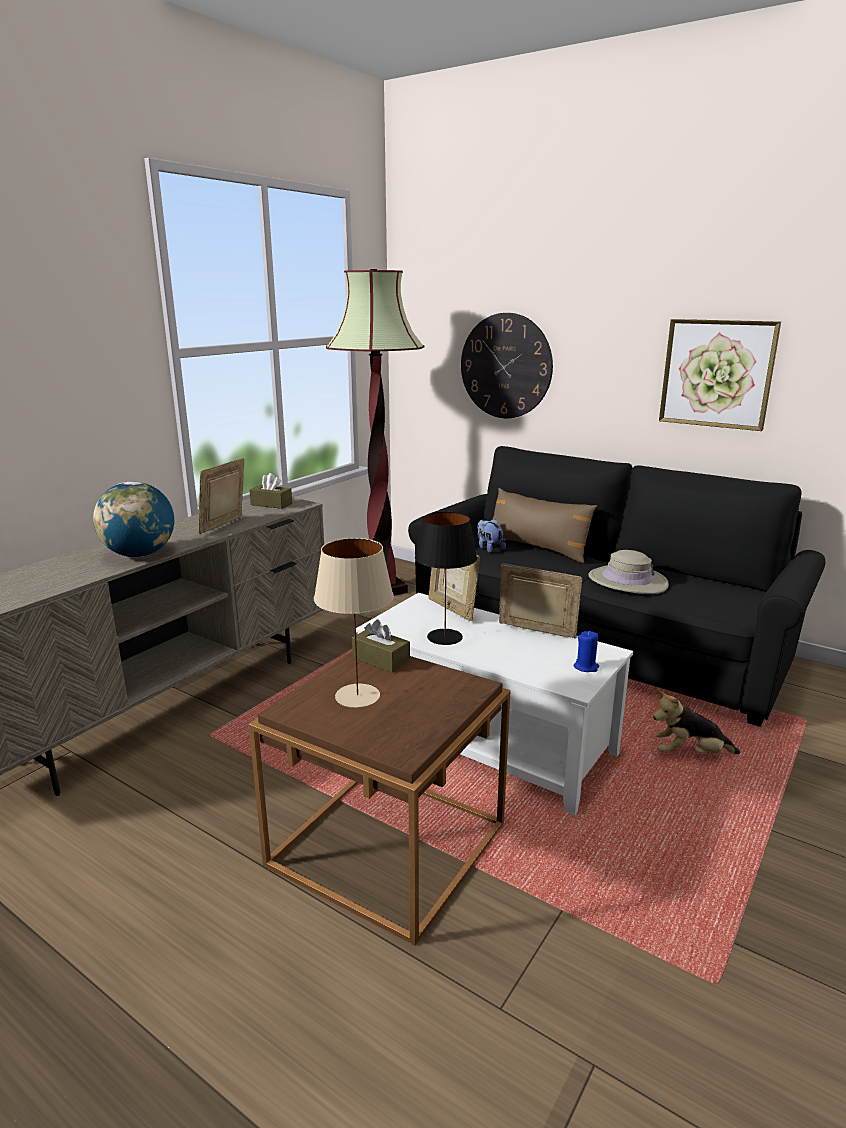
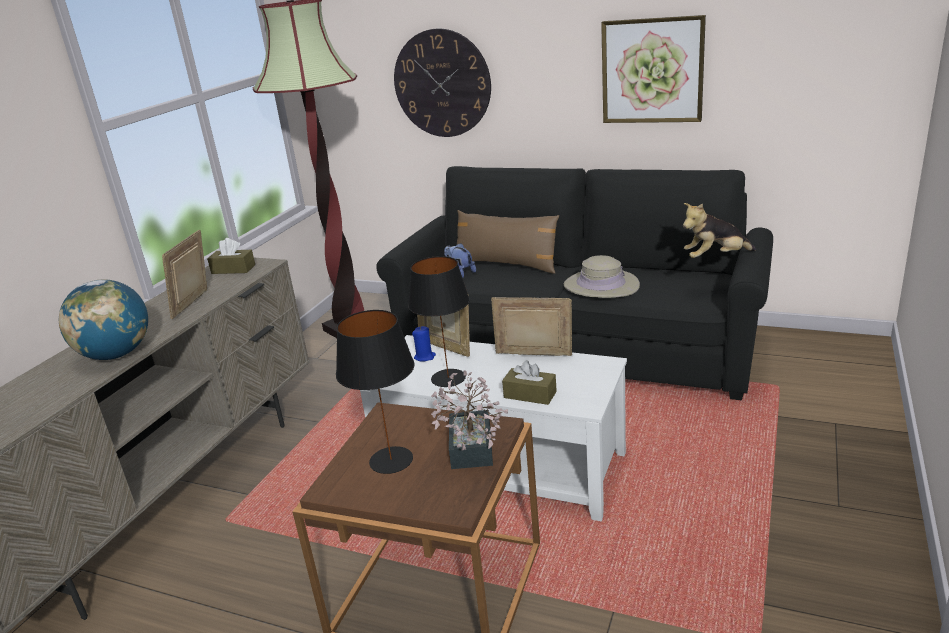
camera: 10 degrees left, 5 degrees up
(357, 696) = (391, 461): beige table lamp -> black table lamp
(381, 659) = (400, 417): brown tissue box -> brown tissue box (530, 395)
(437, 705) = (470, 453): none -> potted plant
(586, 667) = (589, 383): blue candle -> blue candle (425, 357)
(690, 754) = (687, 439): plush toy -> plush toy (715, 258)

